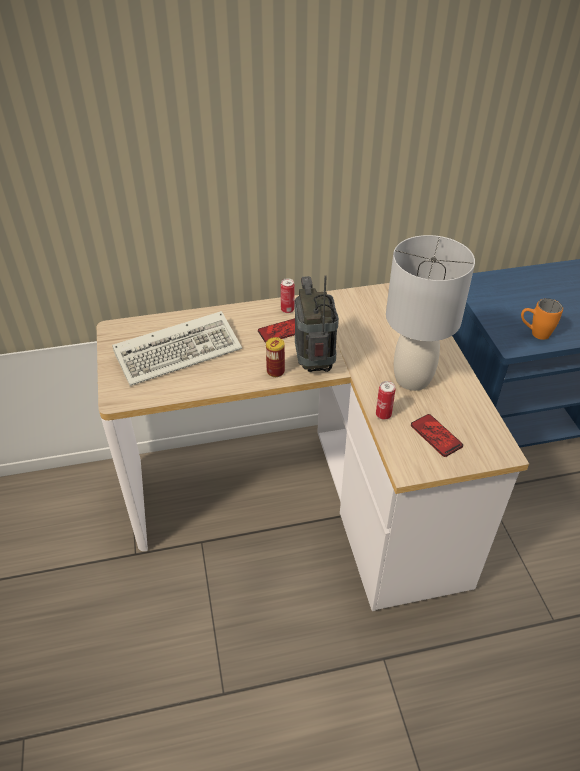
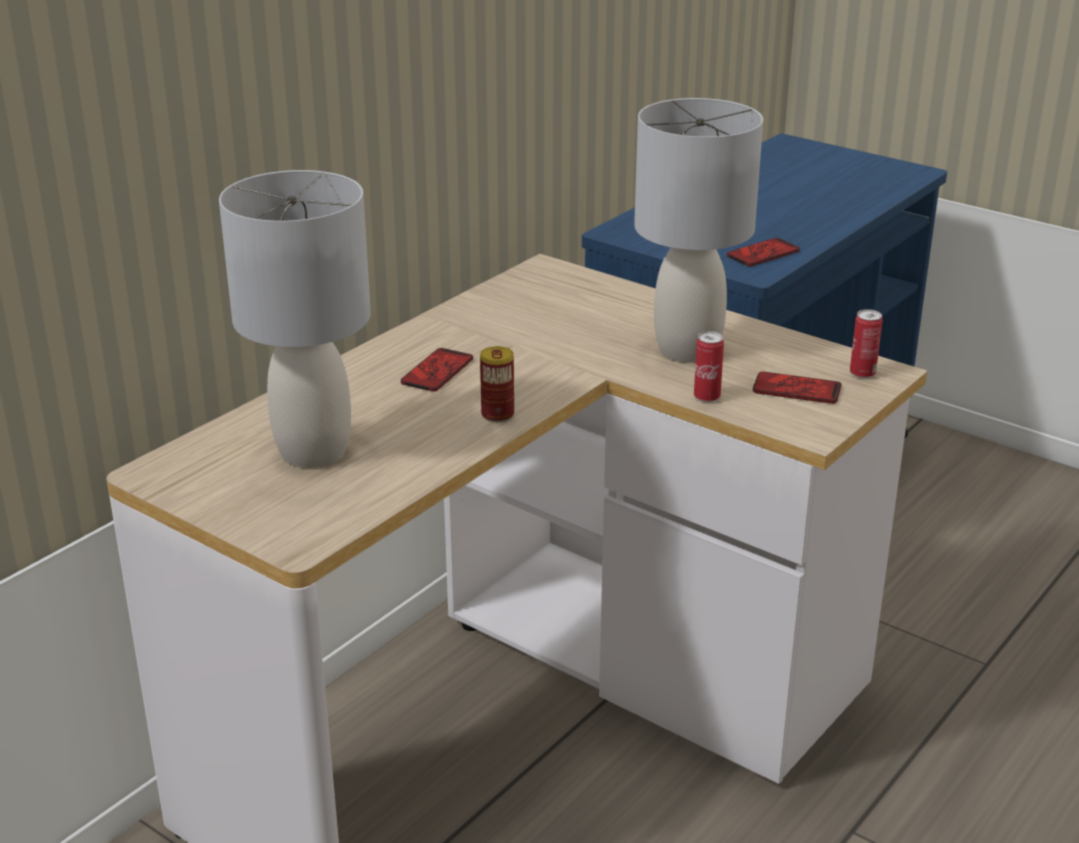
camera: 40 degrees left, 15 degrees down
(180, 350) = (313, 451): keyboard -> grey table lamp
(287, 310) = (409, 346): can -> can (862, 374)
(314, 363) = (538, 385): radio -> none
(534, 333) = (763, 254): orange mug -> phone

